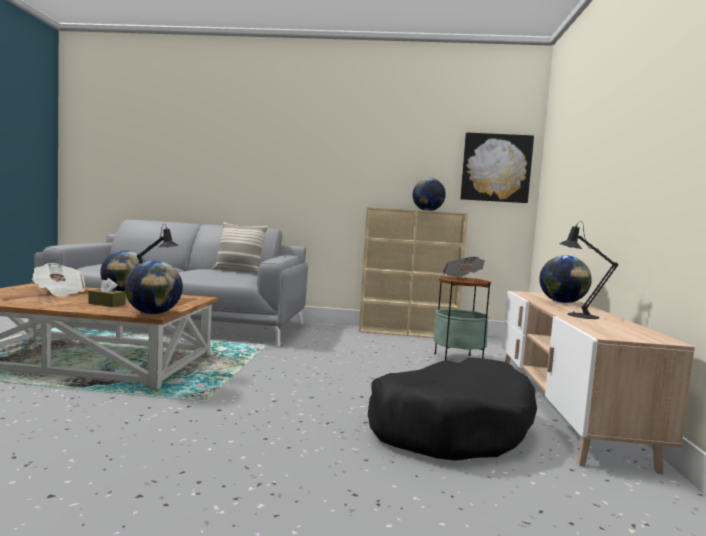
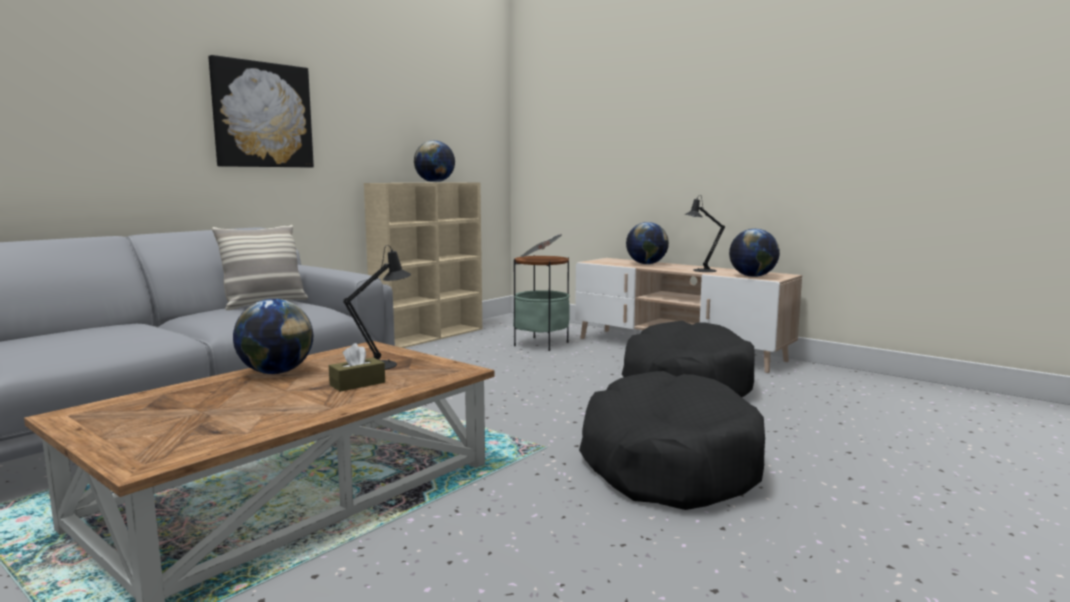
camera: 55 degrees left, 5 degrees up
(59, 292) = (199, 402): newspaper -> none
(153, 313) = (455, 370): globe -> globe (752, 276)
(203, 449) = (668, 463): none -> black dog bed
(496, 168) = (477, 126): picture -> picture (262, 115)

